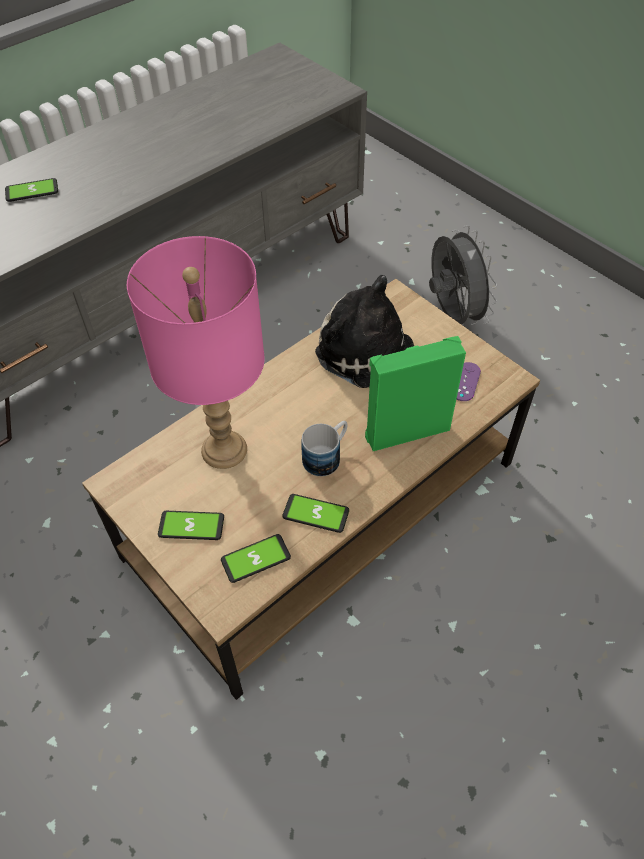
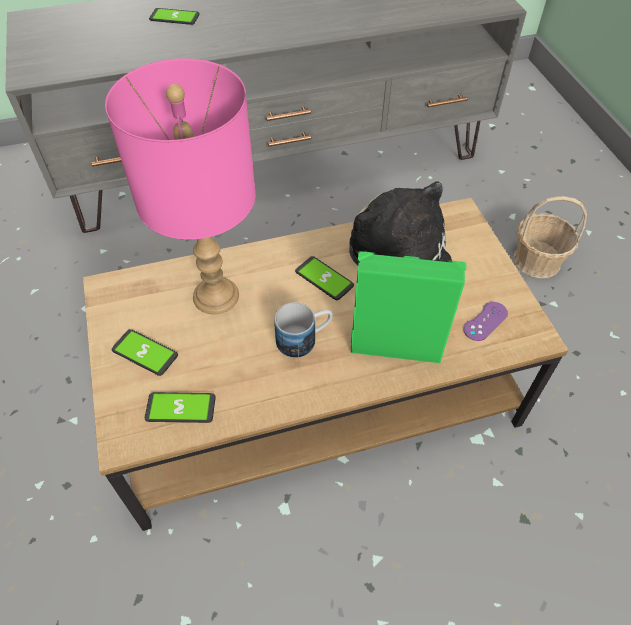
camera: 25 degrees right, 0 degrees up
(315, 514) = (260, 390): phone -> phone (324, 279)
(452, 315) = (536, 260): grey fan -> basket

